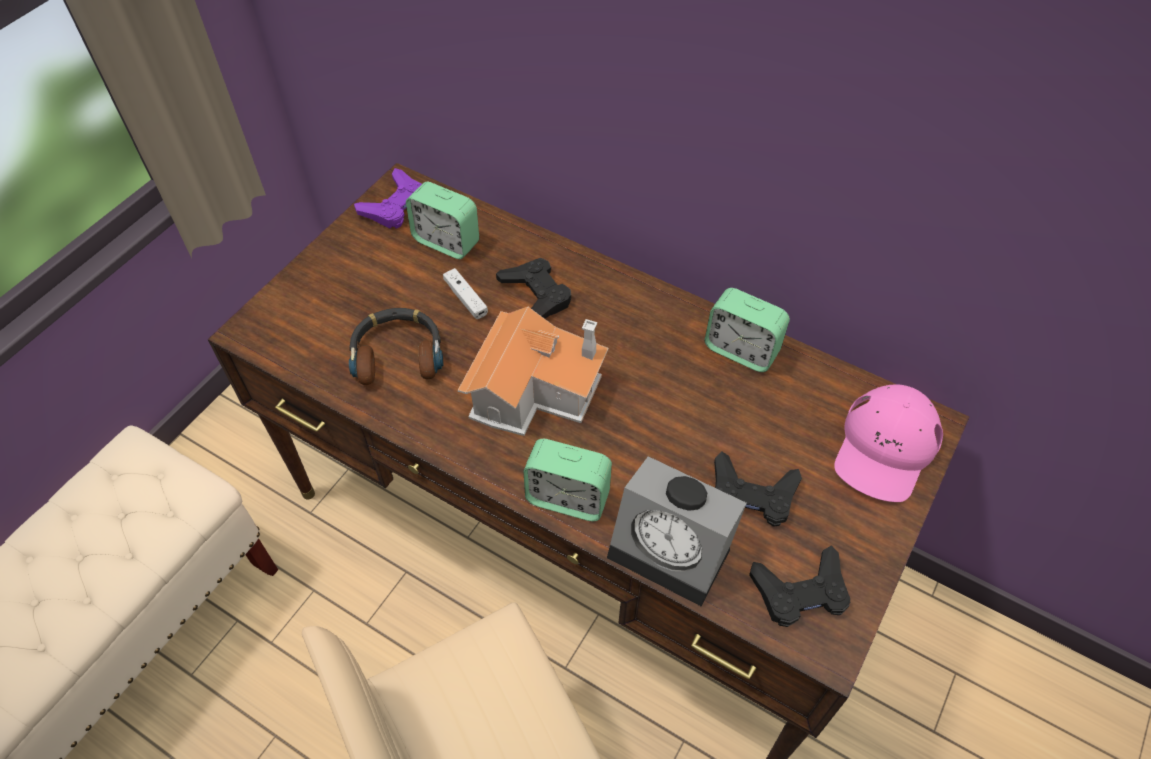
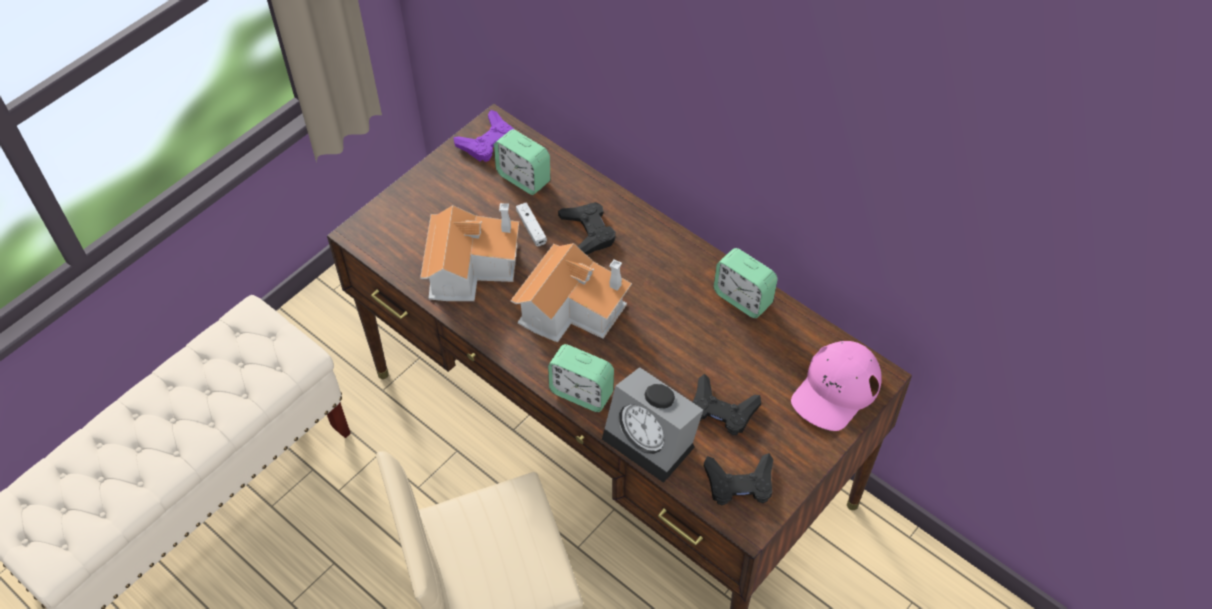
camera: 10 degrees right, 0 degrees up
(398, 353) = (471, 265): headphones -> toy house

